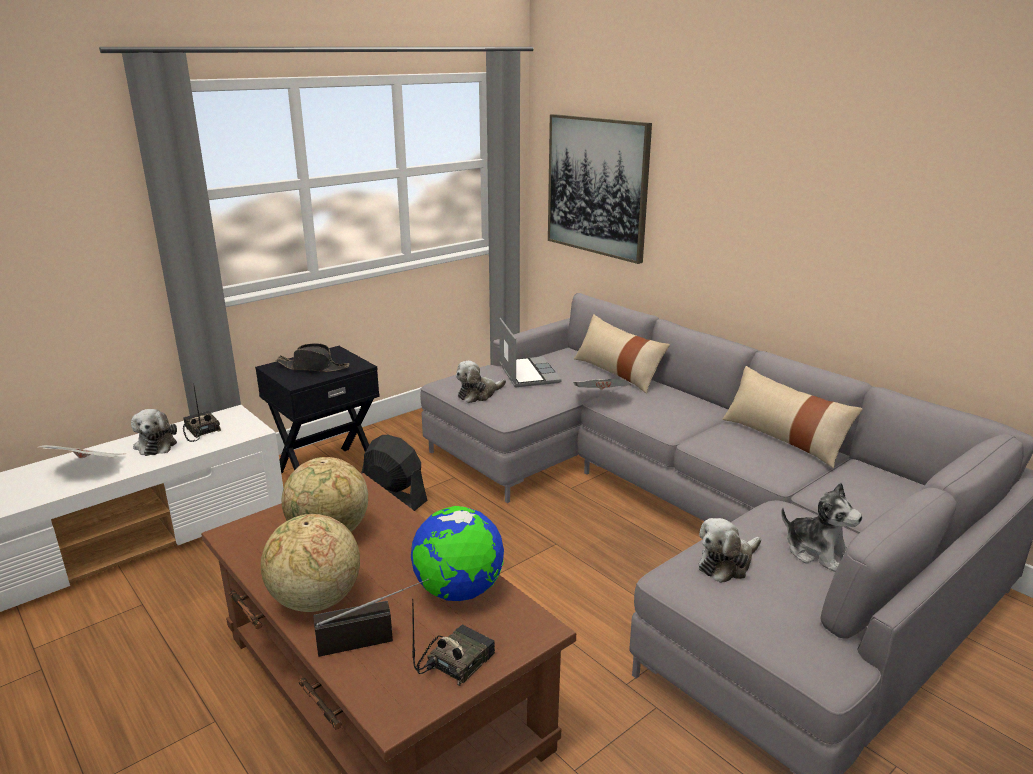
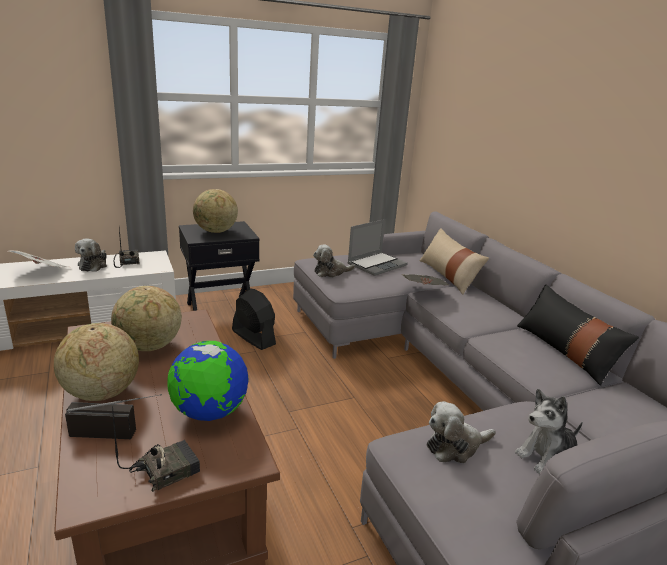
camera: 15 degrees right, 0 degrees up
(313, 367) = (216, 231): black hat -> globe
(527, 373) = (377, 264): laptop -> laptop turned 45 degrees clockwise
(597, 186) = (462, 128): picture -> none
(783, 438) = (565, 351): beige pillow -> black pillow
(816, 552) = (547, 457): plush toy -> plush toy turned 90 degrees clockwise

